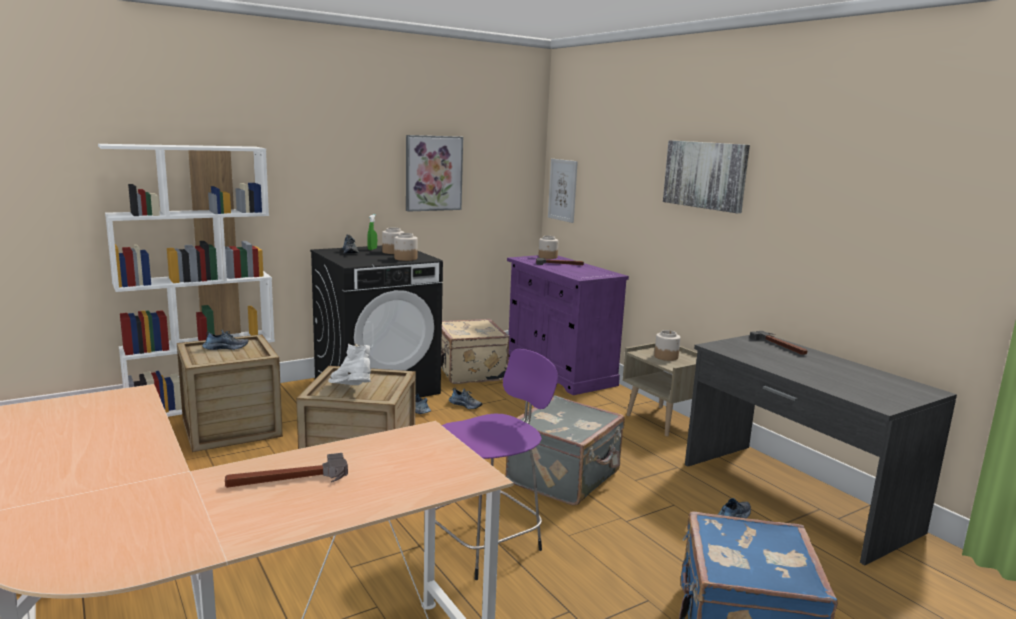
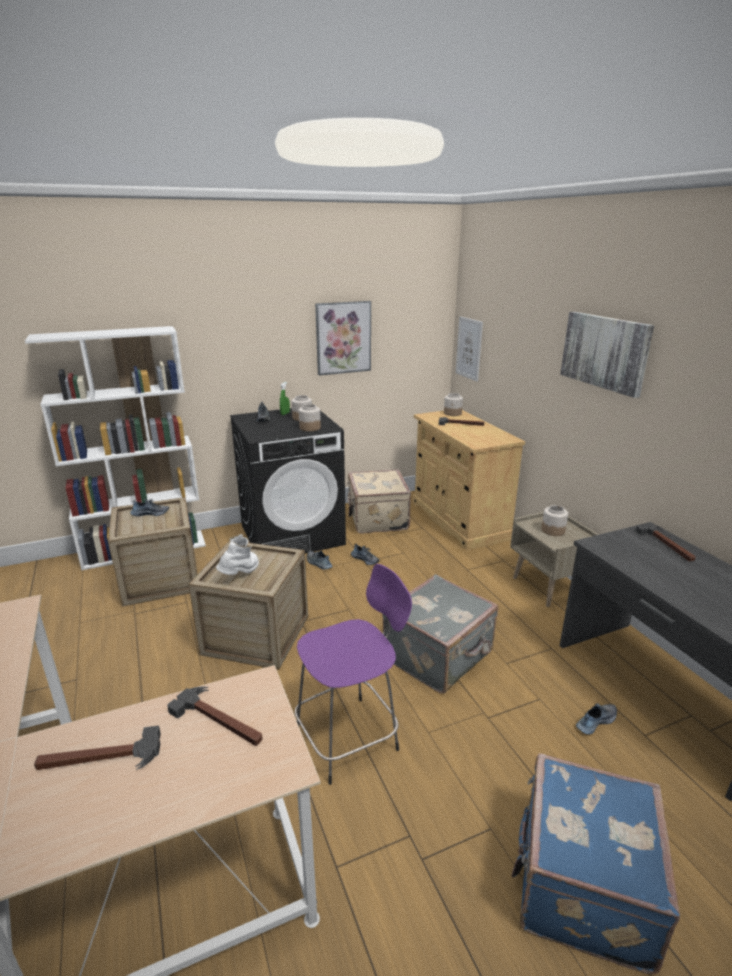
camera: 10 degrees right, 10 degrees up
(352, 391) = (241, 574): white boot -> white boot turned 60 degrees clockwise
(398, 453) = (219, 720): none -> hammer
(559, 371) = (459, 520): purple cabinet -> beige cabinet

